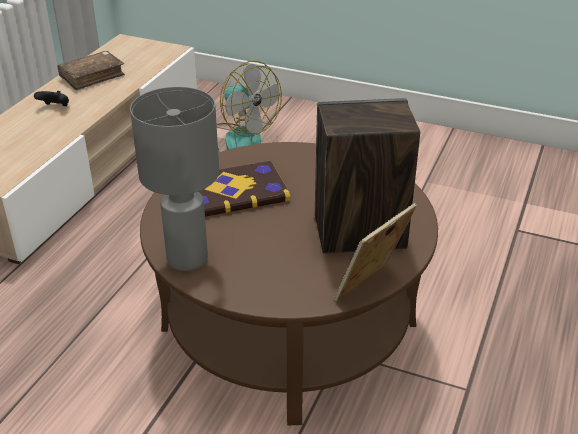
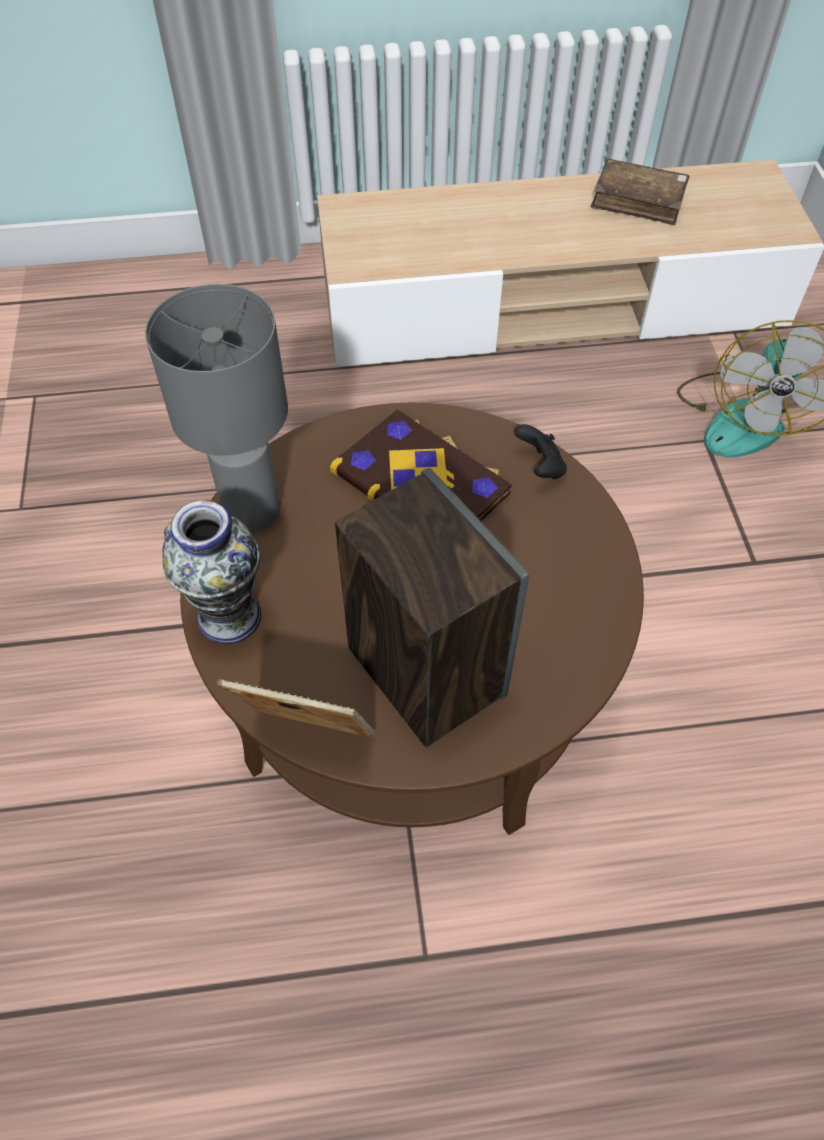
camera: 60 degrees right, 20 degrees up
(55, 107) = (537, 214): black game controller -> black game controller (540, 467)
(259, 292) = (229, 616): none -> vase

